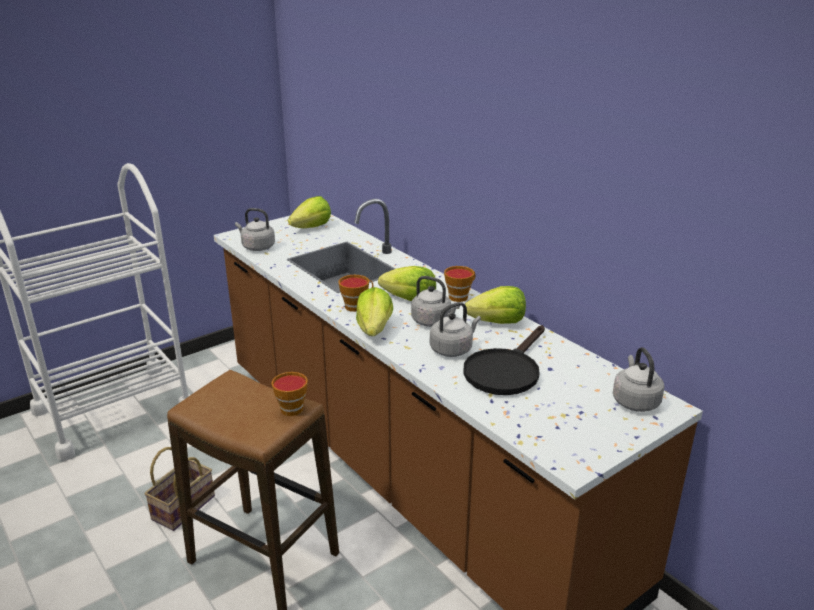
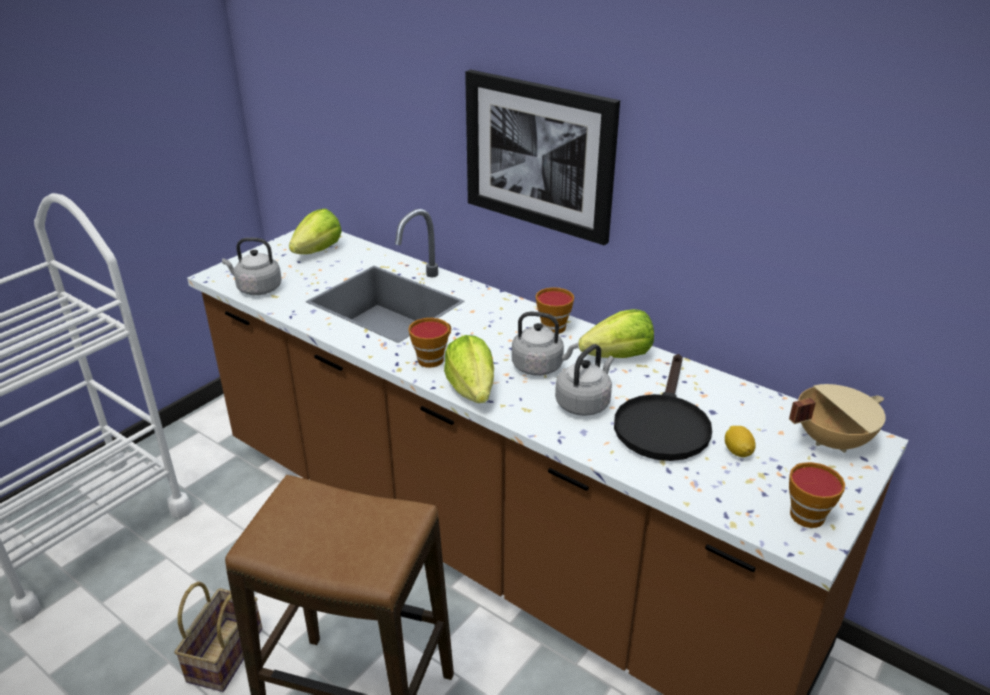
camera: 15 degrees left, 5 degrees up
(292, 407) = (399, 518): cup -> cup (804, 512)
(409, 299) = (495, 339): lettuce -> none
(460, 162) = (539, 155): none -> picture
(553, 397) = (737, 451): none -> lemon
(634, 401) = (830, 440): grey kettle -> beige cooking pot

